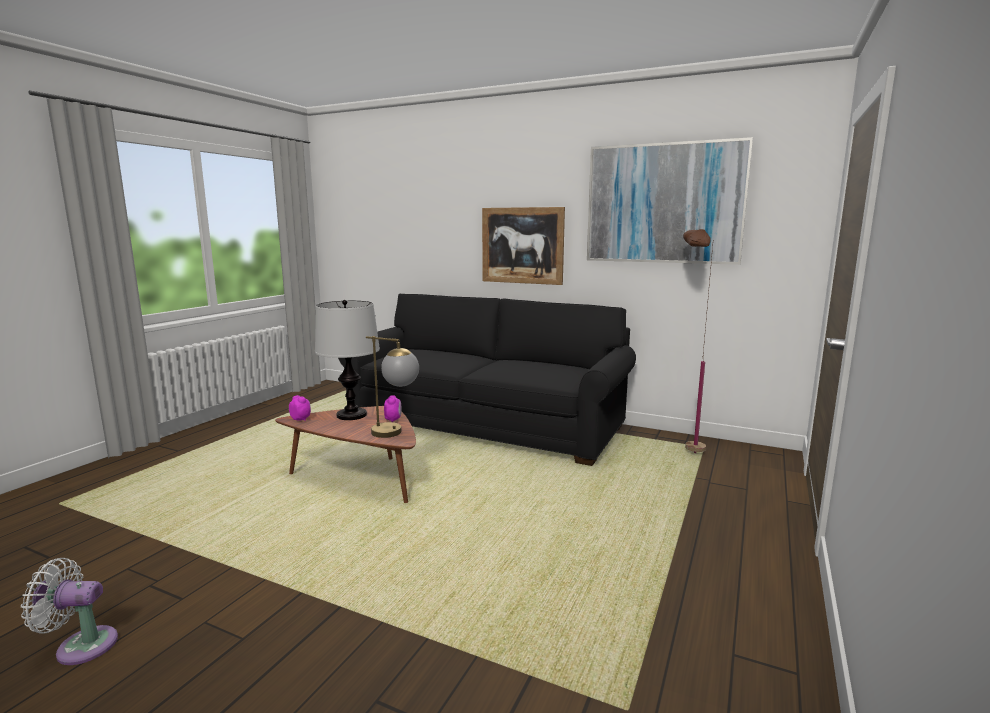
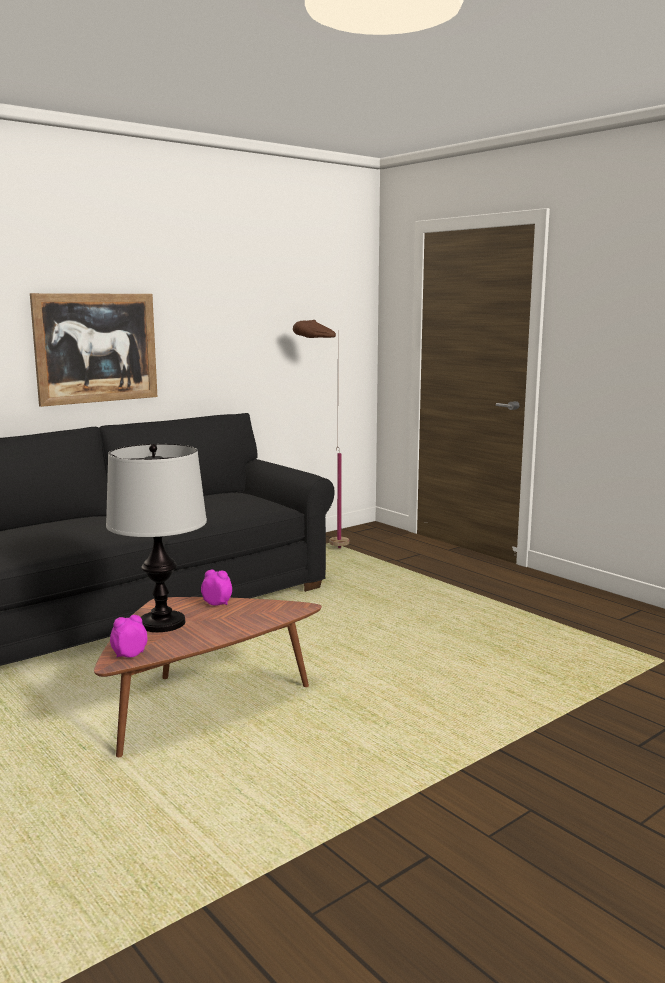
camera: 65 degrees left, 0 degrees up
(81, 646) = (499, 937): white fan -> none
(396, 433) = (272, 607): table lamp -> none
(664, 204) = (256, 292): picture -> none

